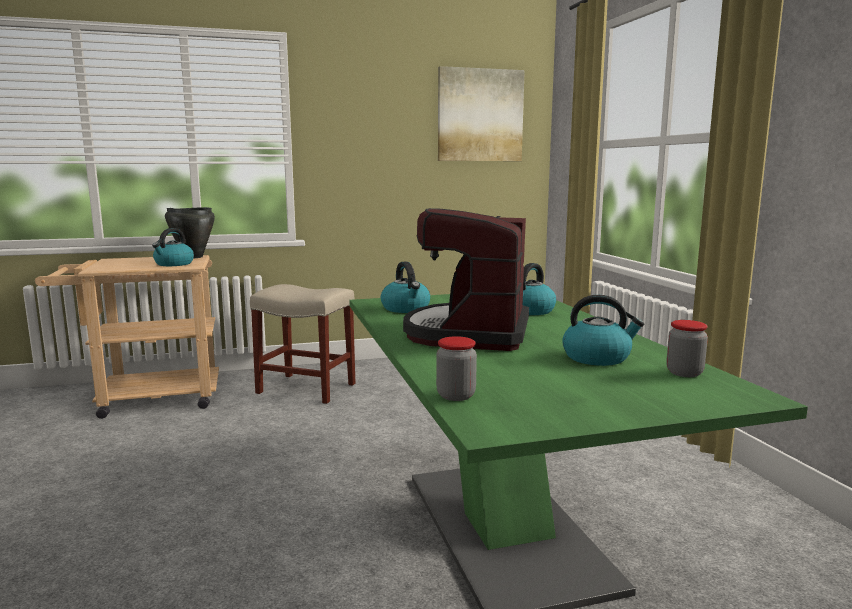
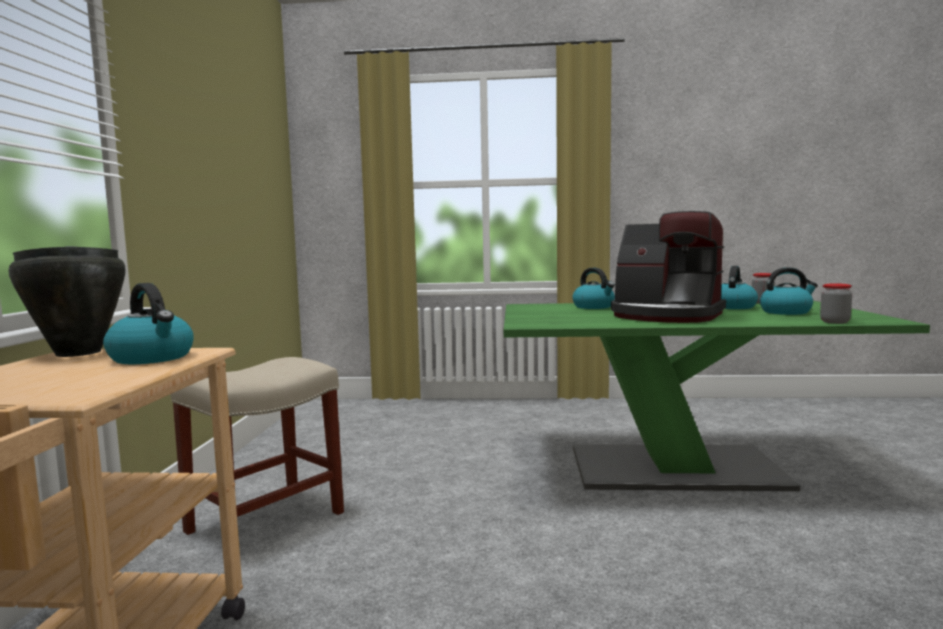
camera: 70 degrees left, 5 degrees down
(406, 308) = (566, 321): kettle -> kettle (786, 312)
(480, 115) = (257, 144): picture -> none

